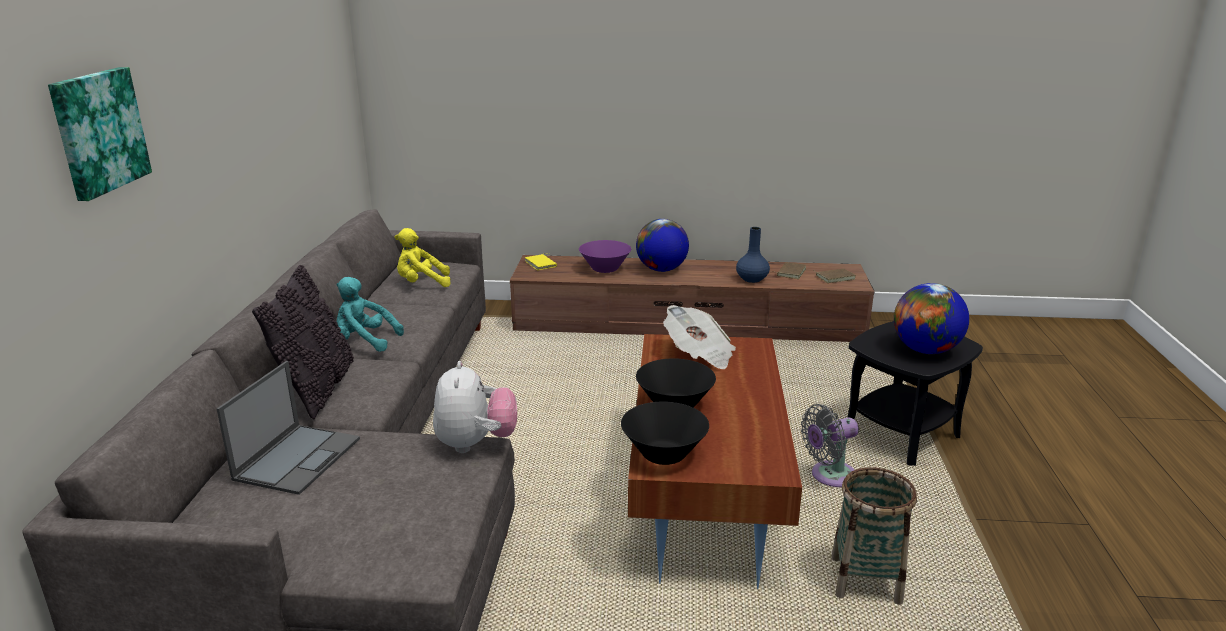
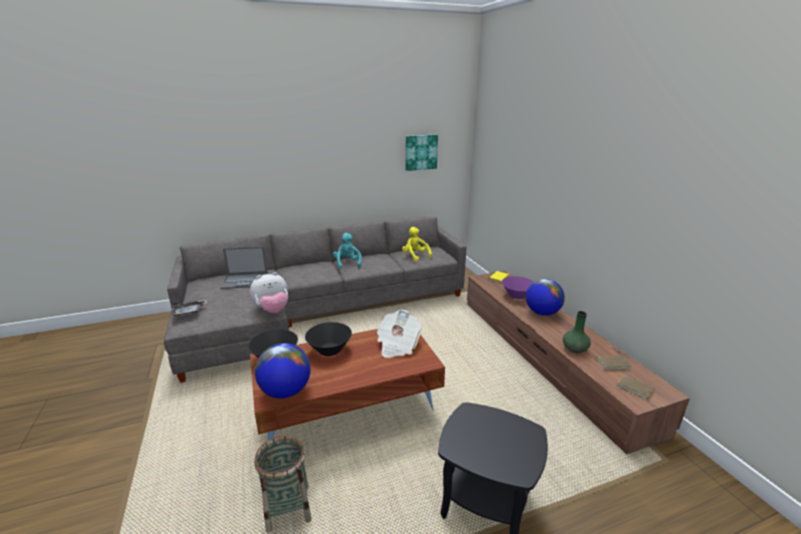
camera: 65 degrees right, 0 degrees up
(98, 131) = (248, 147): picture -> picture (420, 152)
(317, 389) = (300, 268): black pillow -> none
(378, 546) = (188, 312): none -> grey tray
(751, 279) = (574, 349): blue vase -> green vase
(829, 476) = (398, 467): grey fan -> none
(925, 350) = (486, 447): globe -> globe (286, 391)

